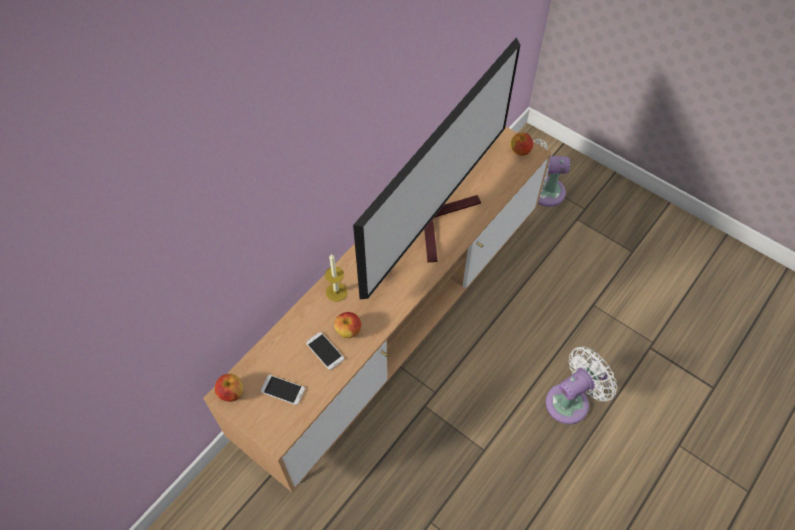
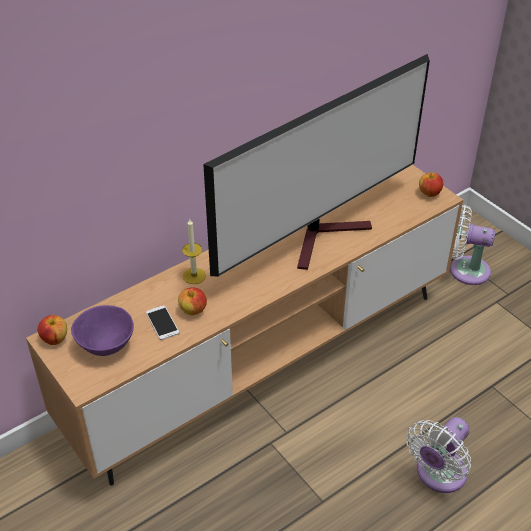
camera: 15 degrees right, 15 degrees down
(282, 390) = (106, 347): phone -> purple bowl
(571, 401) = (438, 475): white fan -> white fan turned 150 degrees clockwise

